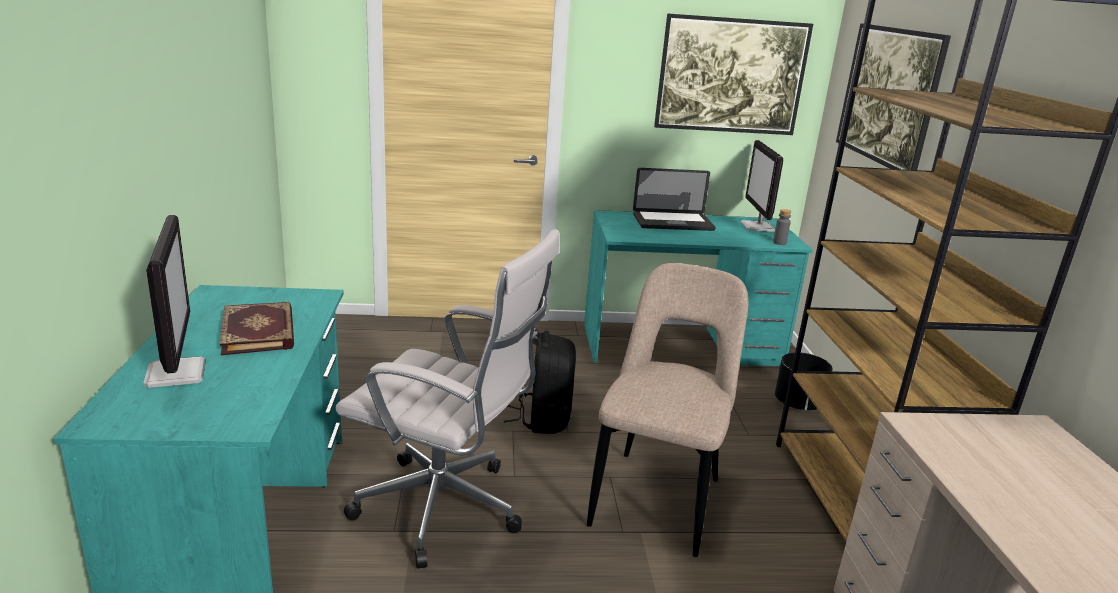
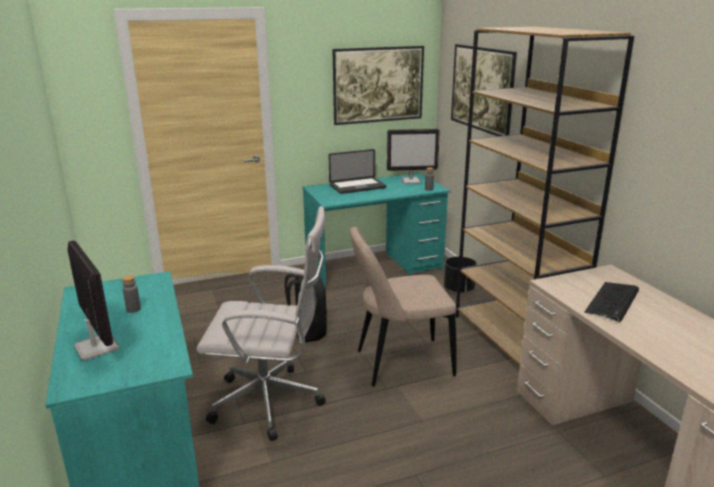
camera: 15 degrees left, 0 degrees up
(260, 331) = (133, 309): book -> grey bottle
(658, 497) = (399, 363): beige chair -> beige chair turned 105 degrees counterclockwise
(758, 227) = (411, 181): monitor -> monitor turned 75 degrees counterclockwise
(1024, 482) = (613, 301): none -> keyboard

